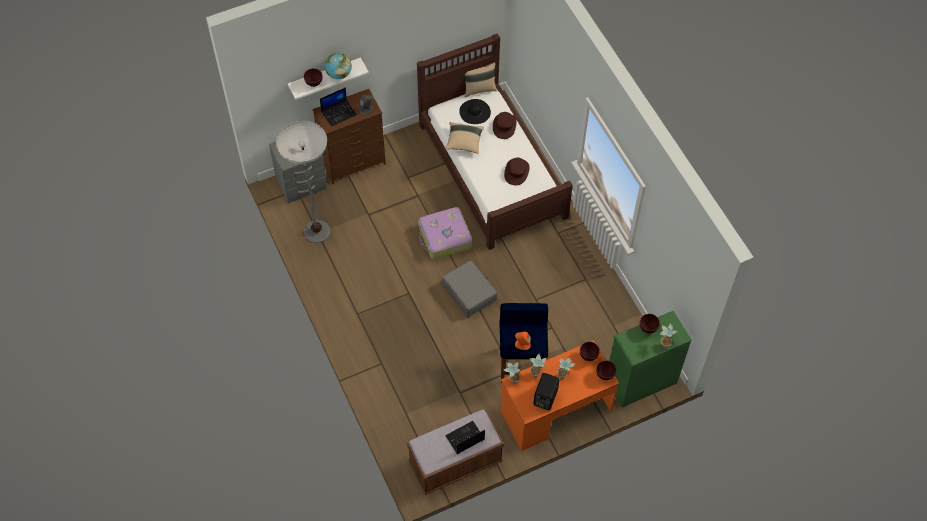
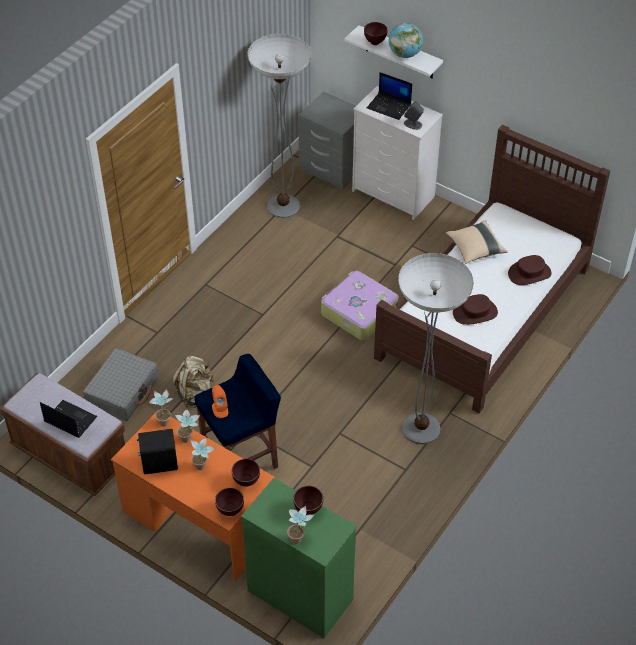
camera: 60 degrees right, 10 degrees down
(353, 162) = (394, 194): brown dresser -> white dresser
(451, 365) = (195, 394): none -> beige backpack
(469, 292) = (302, 366): grey suitcase -> grey suitcase (123, 391)
(475, 111) = (525, 239): black hat -> none
(479, 89) = (561, 230): beige pillow -> none
(560, 254) = (421, 429): none -> floor lamp

